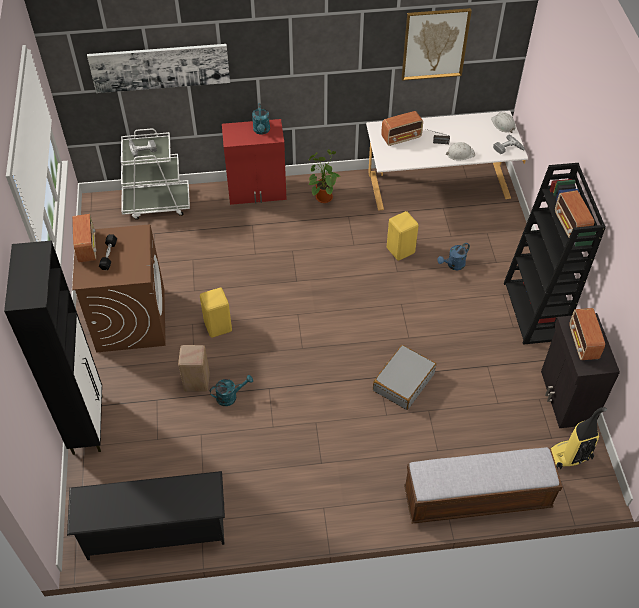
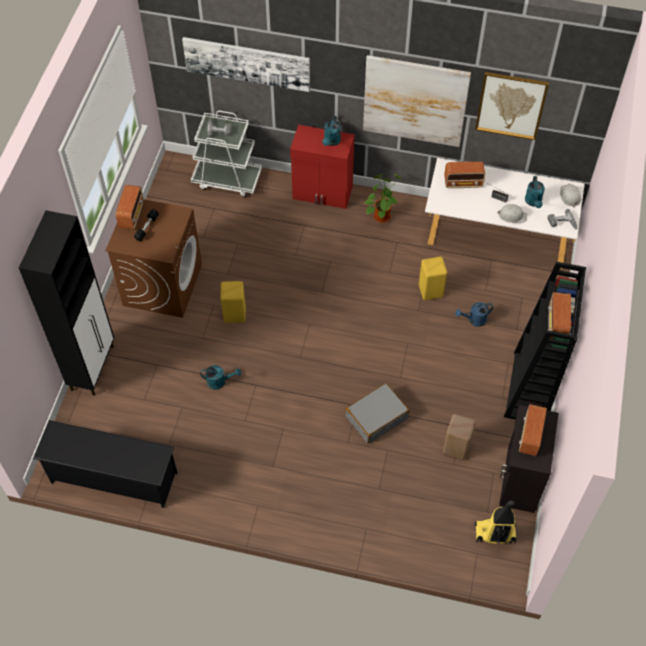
camera: 20 degrees right, 5 degrees up
(196, 381) = (196, 358): beige stool -> beige stool (456, 446)
(339, 65) = (415, 101): none -> picture
(473, 137) = (533, 202): none -> turquoise watering can
(476, 498) = (393, 542): bench -> none

